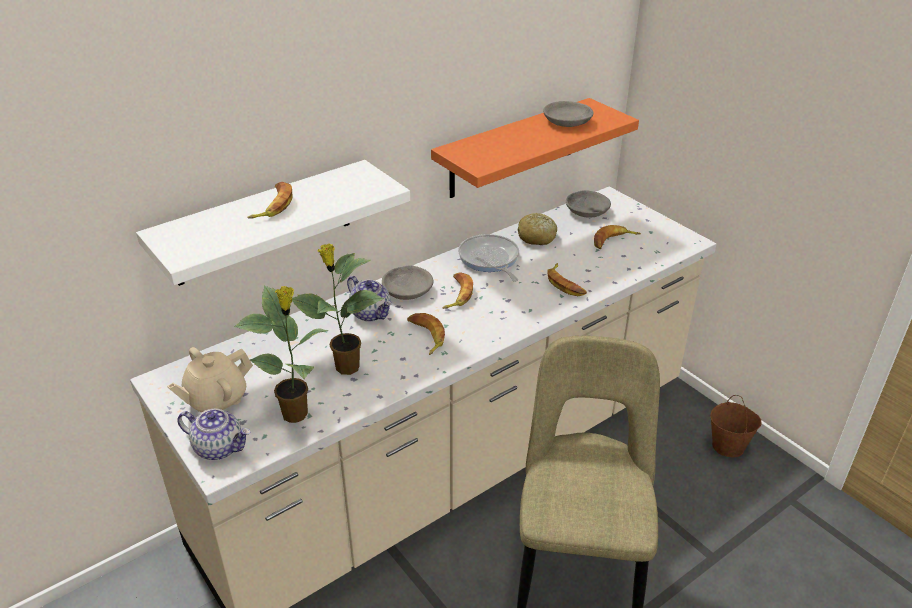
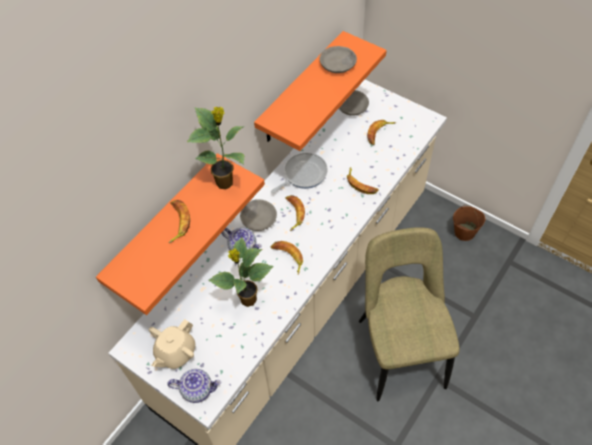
camera: 15 degrees left, 20 degrees up
(263, 223) = (164, 225): white shelf -> orange shelf
(296, 414) = (233, 348): potted plant -> potted plant (226, 182)
(489, 259) = (303, 174): frying pan -> frying pan turned 90 degrees clockwise
(536, 237) = (326, 143): bread -> none

